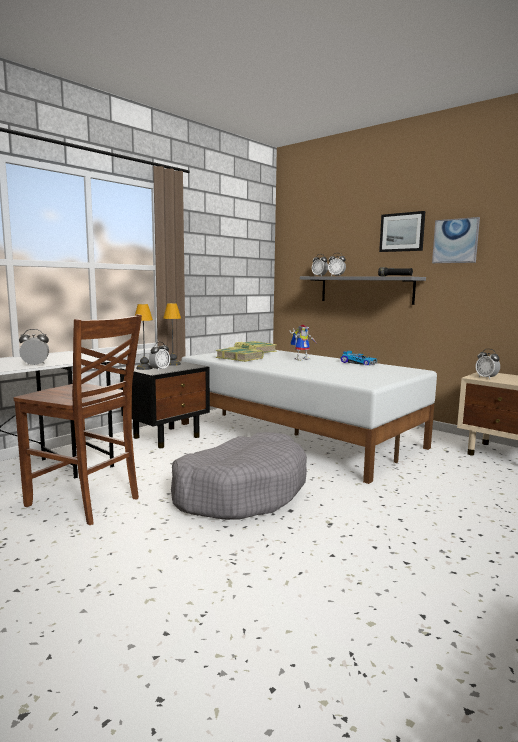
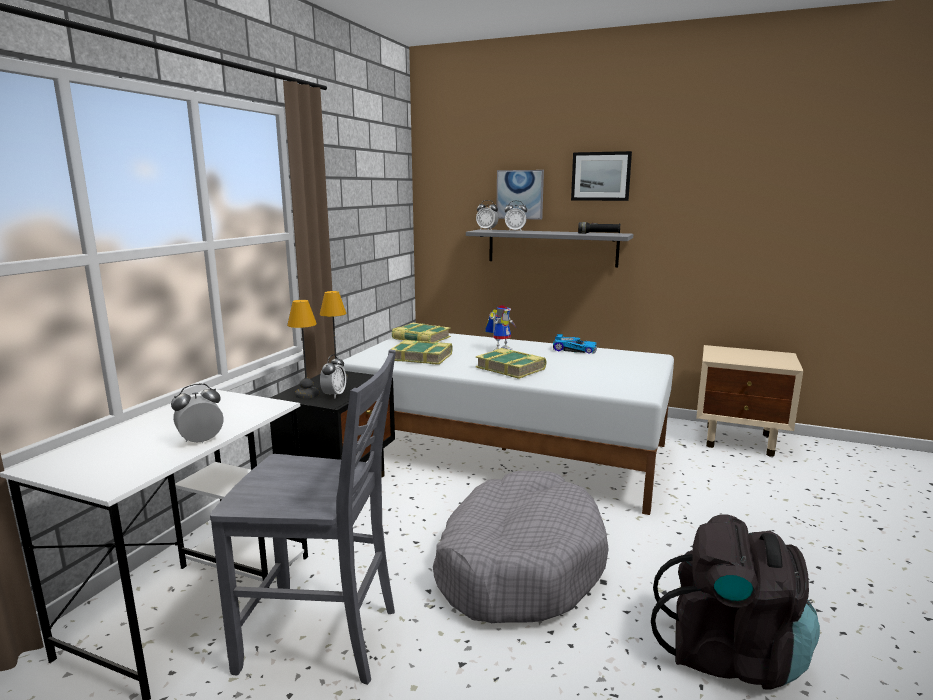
camera: 20 degrees left, 5 degrees up
(85, 502) = (323, 639): brown chair -> grey chair
(292, 367) = (511, 368): none -> book
(342, 563) = (730, 654): none -> black backpack
(455, 241) = (671, 190): picture -> picture (520, 194)
(486, 378) = (726, 358): alarm clock -> none

